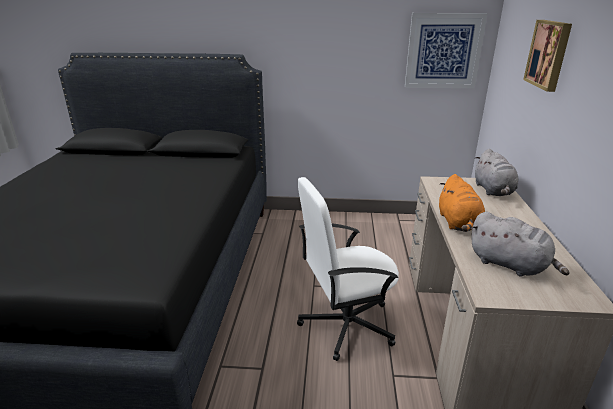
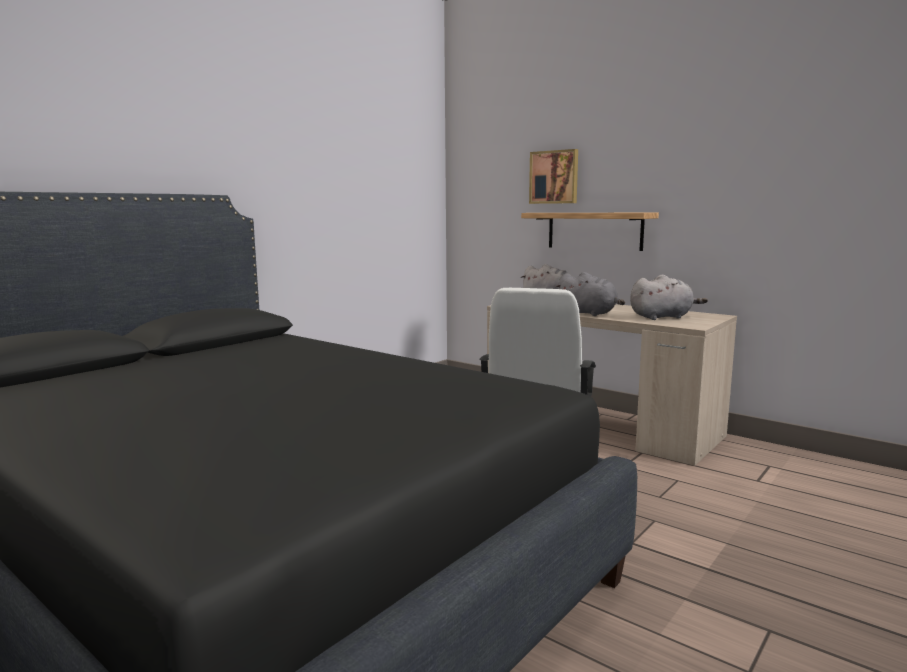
camera: 55 degrees left, 15 degrees down
(443, 51) = (413, 194): picture -> none
(458, 223) = (589, 314): orange plush toy -> grey plush toy
(557, 130) = (594, 230): none -> shelf

